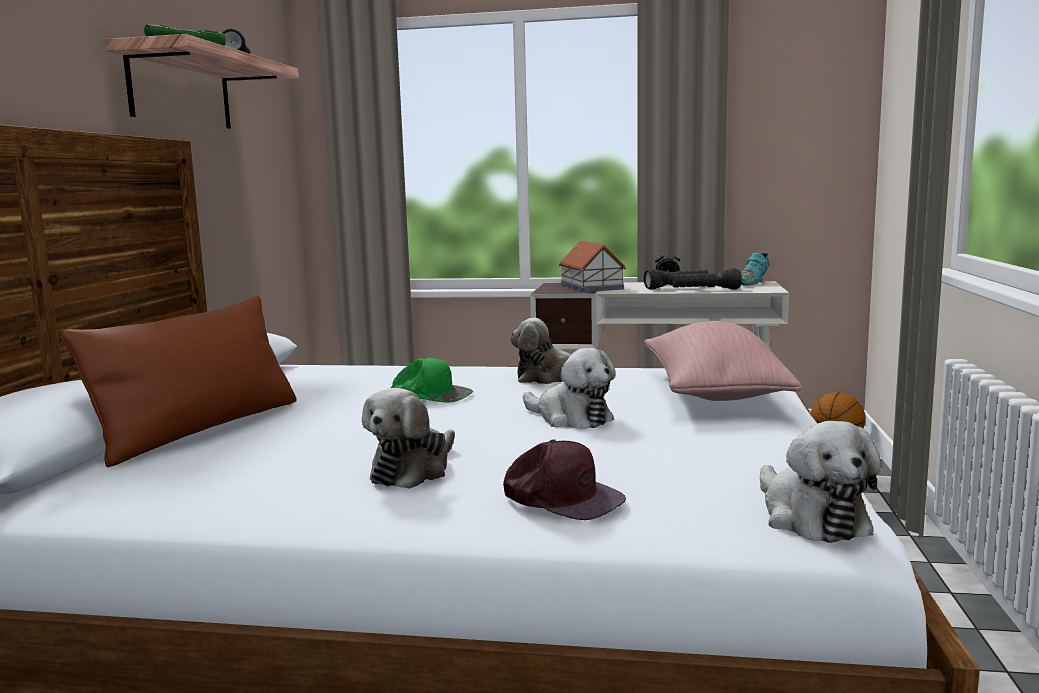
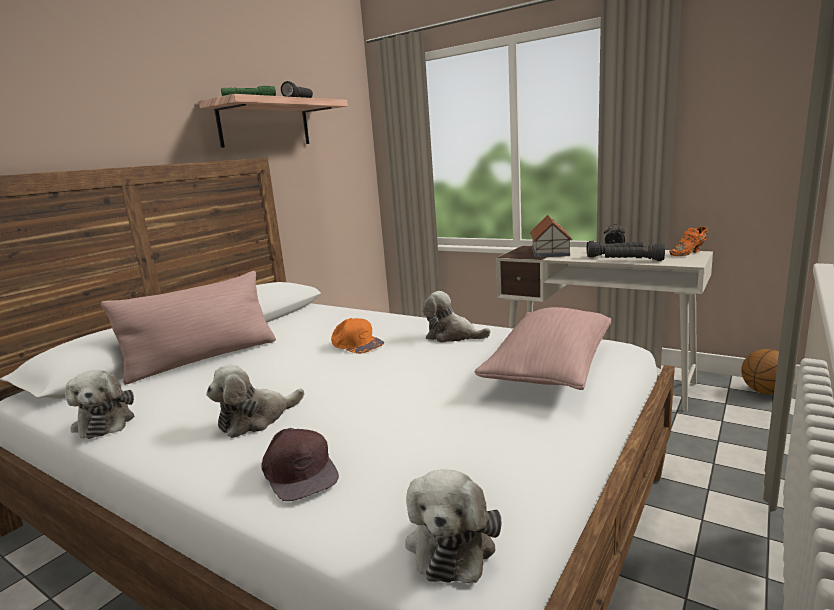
camera: 25 degrees right, 5 degrees up
(201, 429) = (203, 359): brown pillow -> pink pillow
(431, 395) = (356, 344): green cap -> orange cap
(570, 418) = (415, 381): plush toy -> plush toy (105, 422)
(754, 283) = (689, 253): turquoise shoe -> orange shoe

